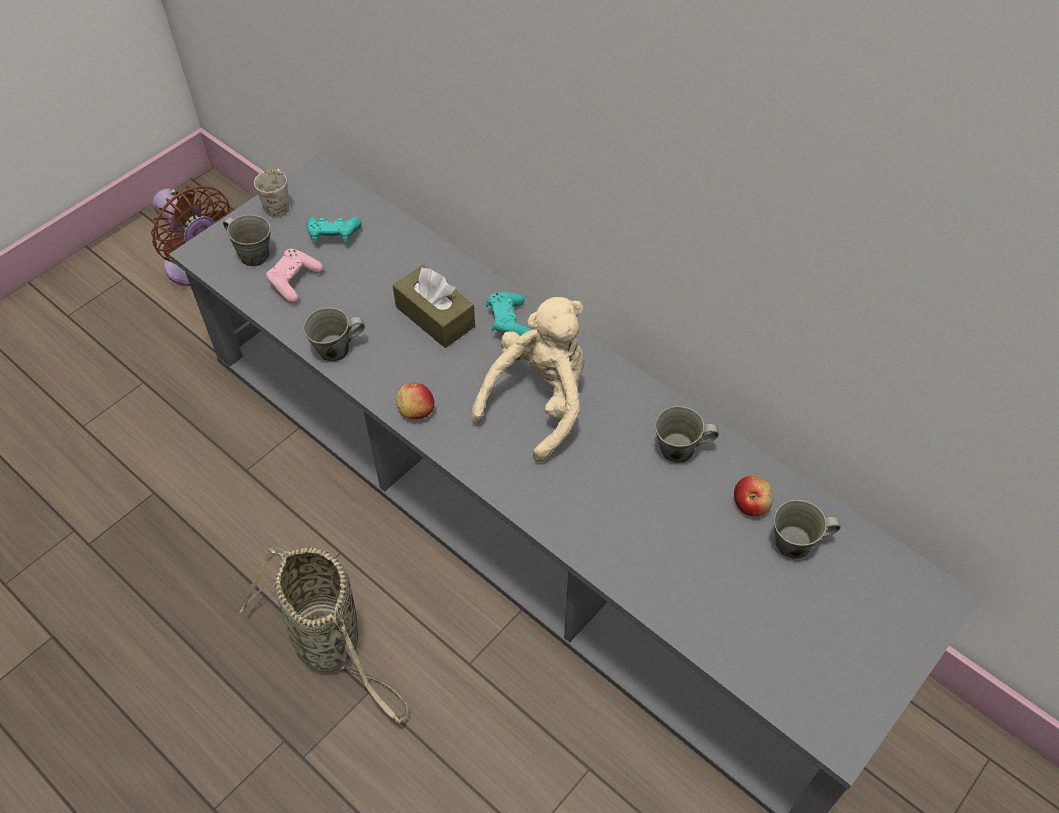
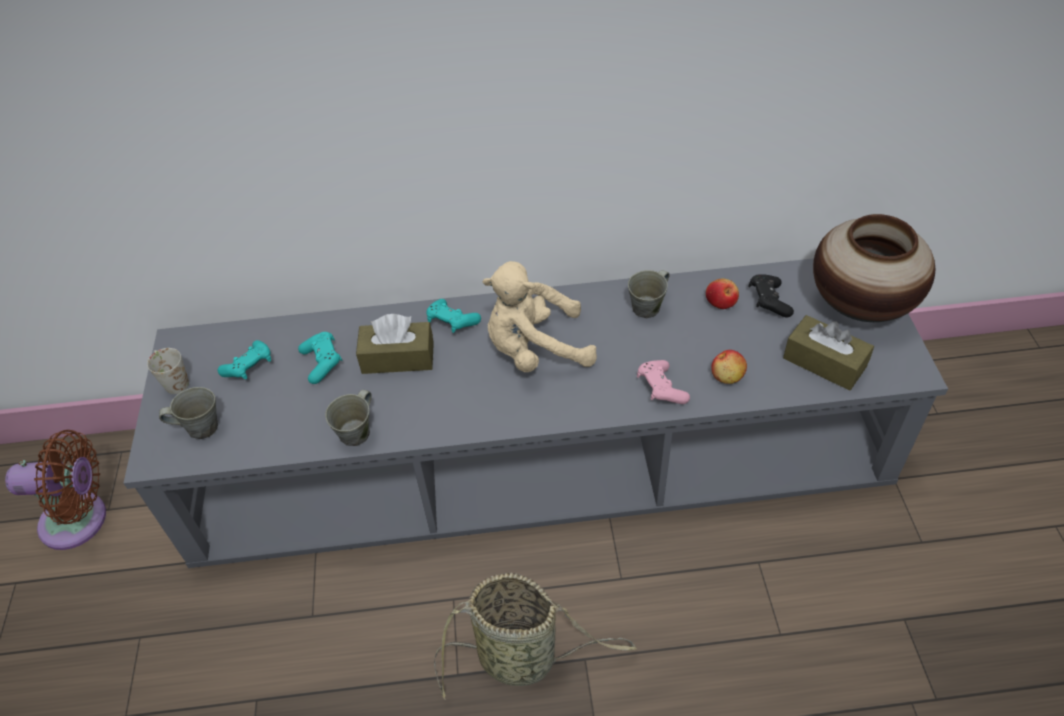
camera: 45 degrees left, 5 degrees down
(294, 282) = (261, 418): pink game controller -> pink game controller (660, 389)
(382, 274) = (322, 363): none -> turquoise game controller
(416, 410) = (466, 420): apple -> apple (727, 376)
(539, 402) = (535, 350): beige plush toy -> beige plush toy turned 90 degrees counterclockwise
(765, 644) = (824, 362): none -> brown tissue box
(795, 544) = (768, 302): grey mug -> black game controller
(882, 631) = (861, 306): none -> vase

